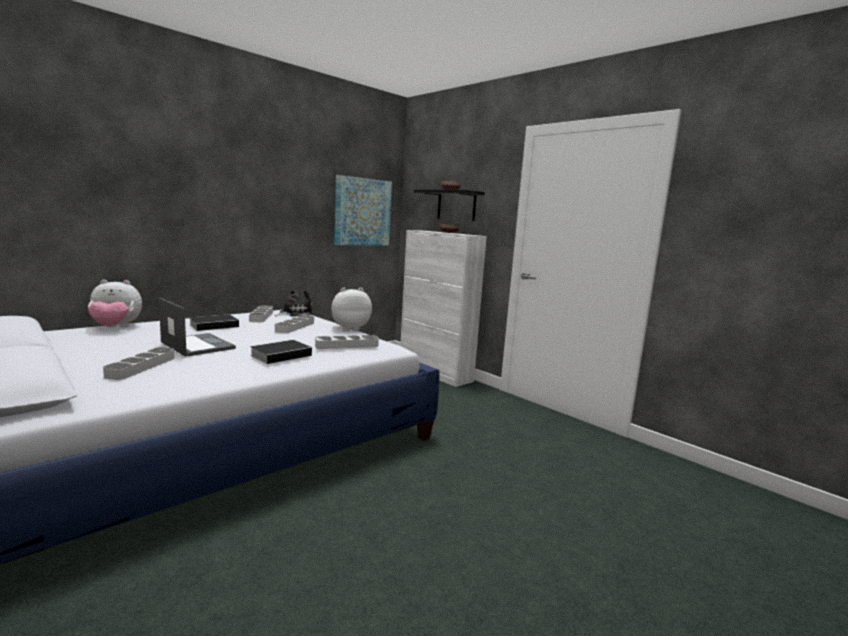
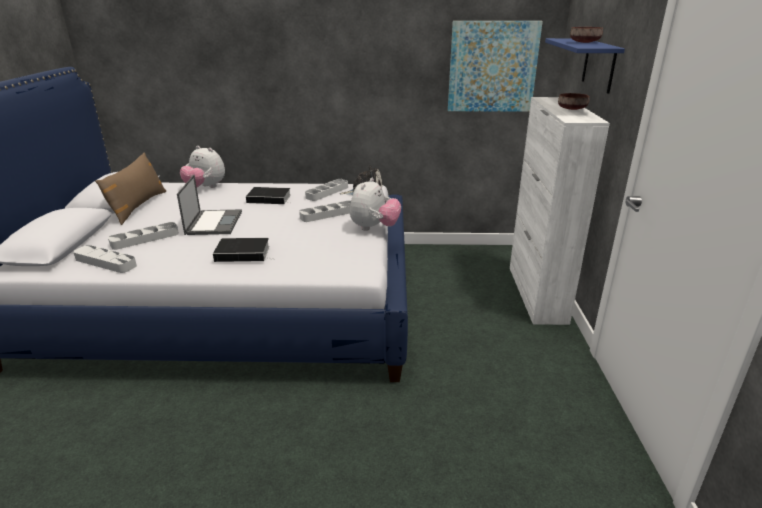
camera: 45 degrees right, 15 degrees up
(57, 350) = (138, 206): none -> brown pillow
(347, 345) = (316, 256): grey tray -> grey tray (105, 262)
(349, 328) = (374, 228): plush toy -> plush toy turned 90 degrees clockwise
(456, 205) = (599, 65): black shelf -> blue shelf

